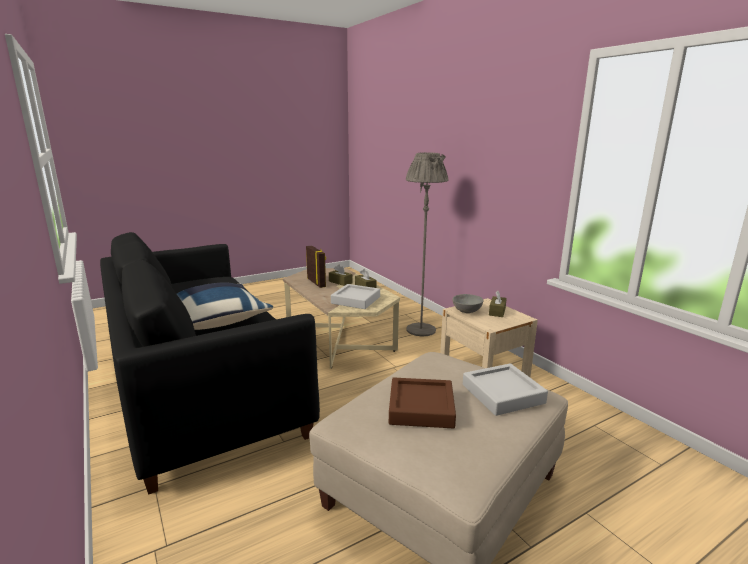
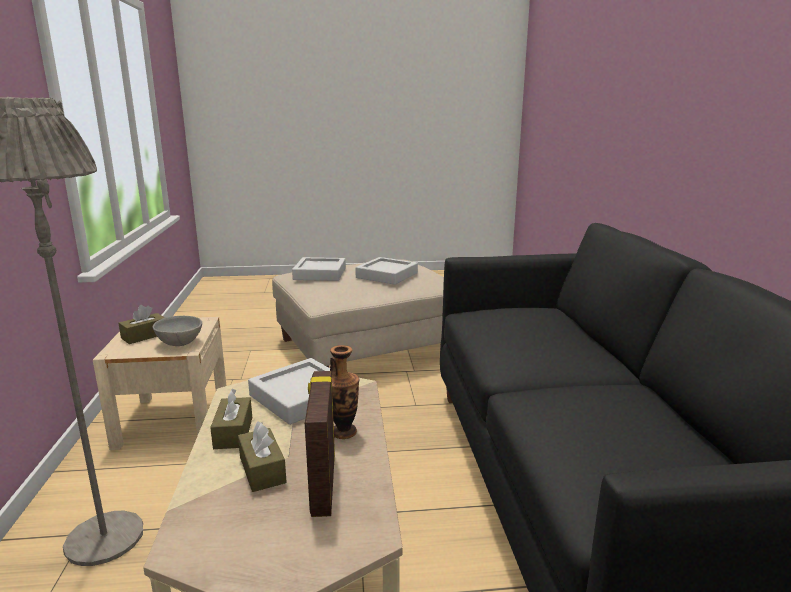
camera: 155 degrees left, 0 degrees up
(218, 321) = (561, 350): blue pillow -> none
(323, 293) = (344, 432): none -> vase
(421, 408) = (387, 275): brown tray -> grey tray

